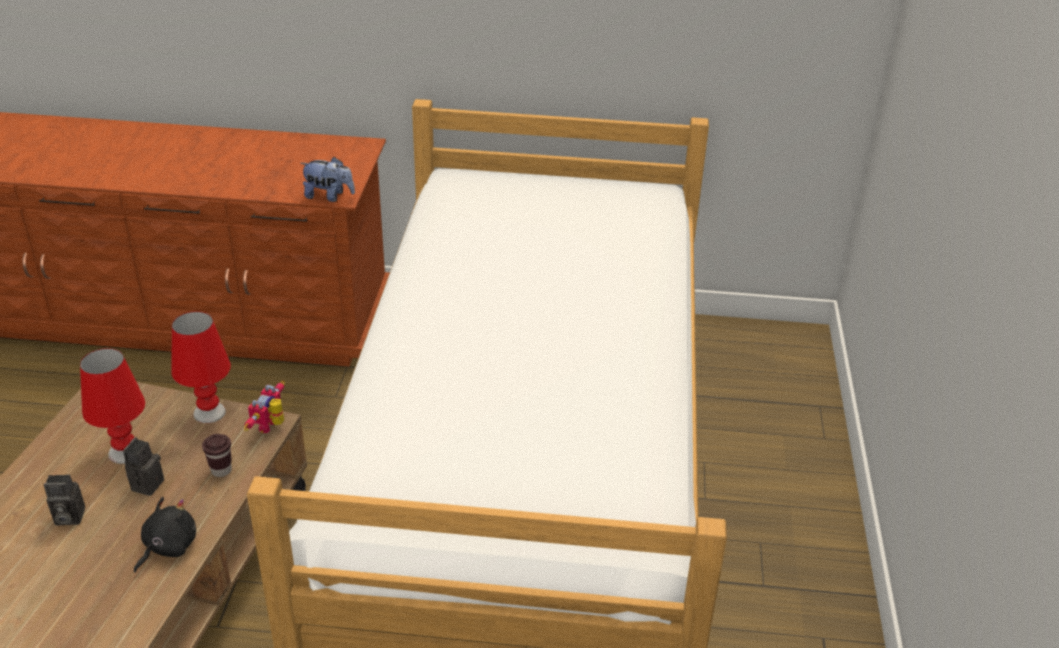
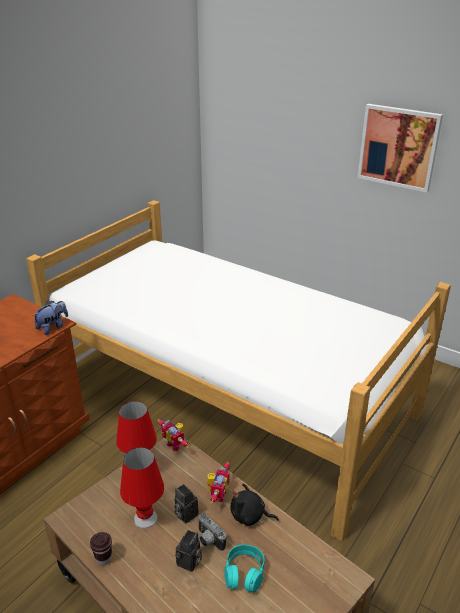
camera: 60 degrees left, 5 degrees down
(67, 574) = (244, 573): none -> turquoise headphones
(110, 521) = (208, 540): none -> camera
(168, 547) = (250, 516): black plush toy -> black plush toy turned 45 degrees counterclockwise
(194, 501) = (217, 495): none -> toy robot
(221, 470) = (198, 476): brown cup -> brown cup (103, 559)
(999, 231) = (398, 147): none -> picture

